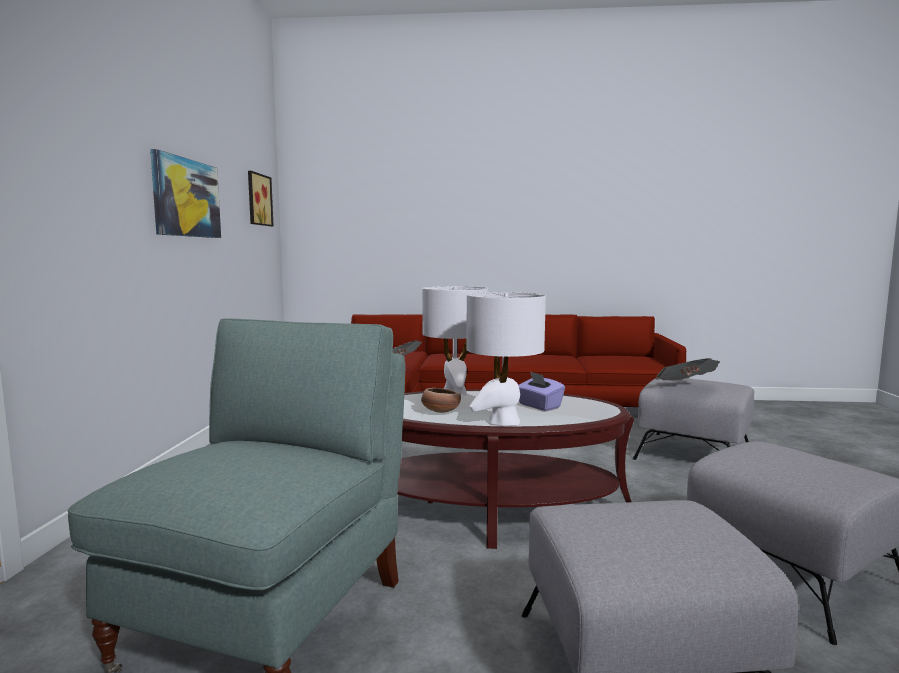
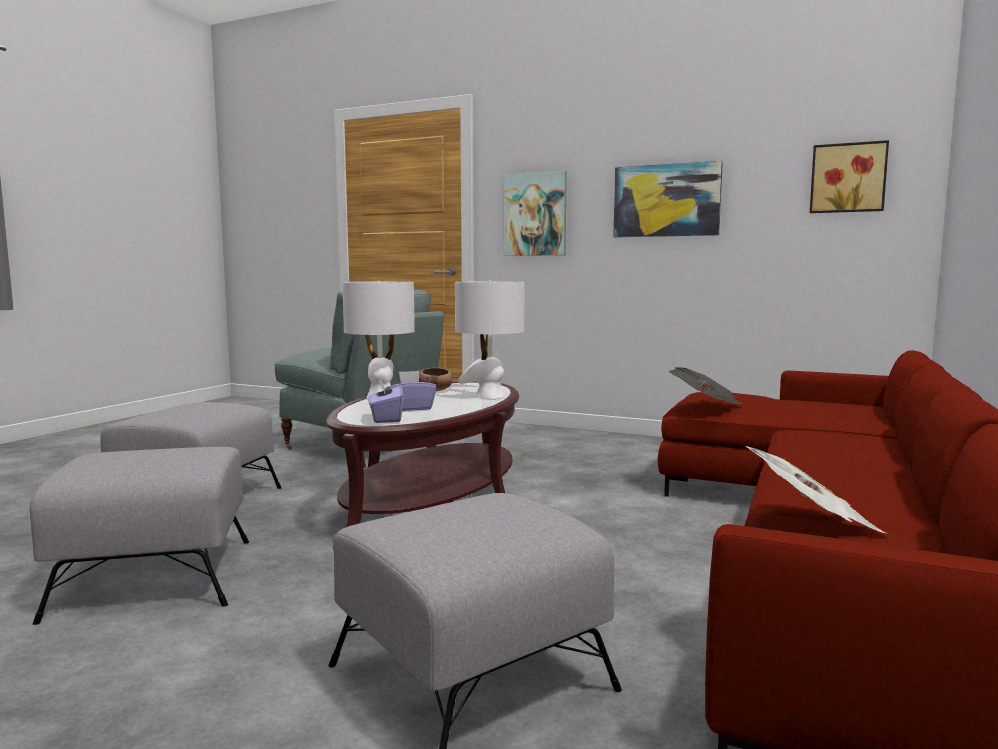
camera: 110 degrees right, 0 degrees up
(77, 191) = (535, 214): none -> picture
(589, 405) = (386, 419): none -> purple tissue box
(685, 386) = (452, 500): newspaper -> newspaper (812, 521)

